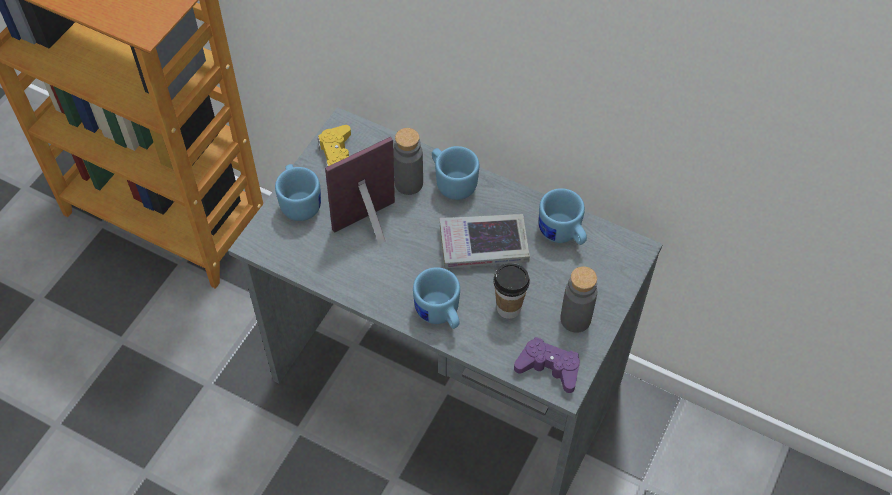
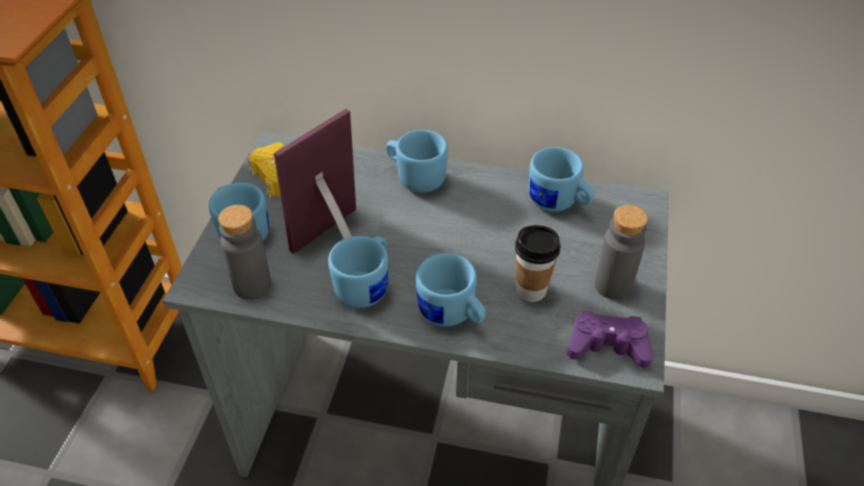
camera: 15 degrees left, 10 degrees down
(383, 273) = (367, 285): none -> blue mug
(408, 183) = (366, 188): grey bottle -> grey bottle (252, 285)
(483, 245) = (475, 232): book -> none

